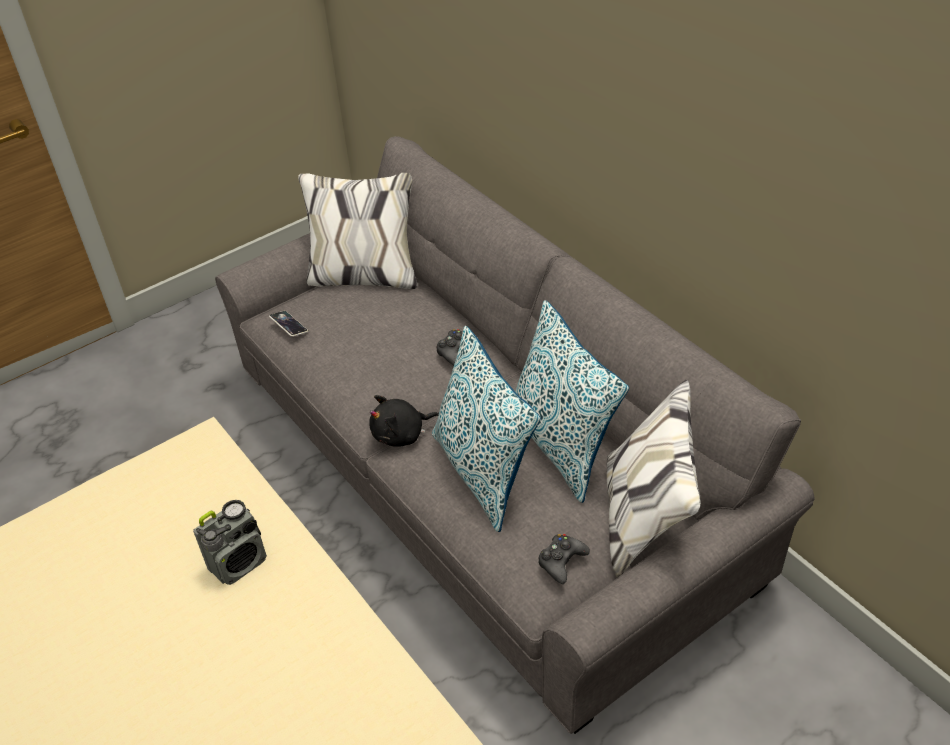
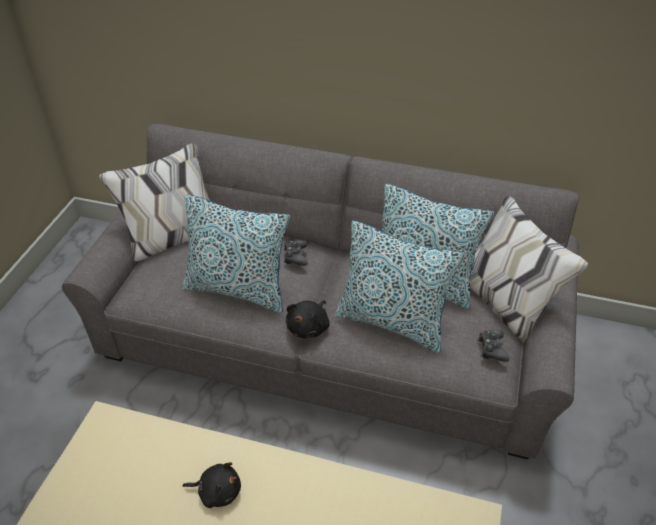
camera: 40 degrees left, 0 degrees up
(239, 563) = (217, 491): radio -> black plush toy
(289, 326) = (155, 294): phone -> none
(365, 359) = (238, 289): none -> pillow

